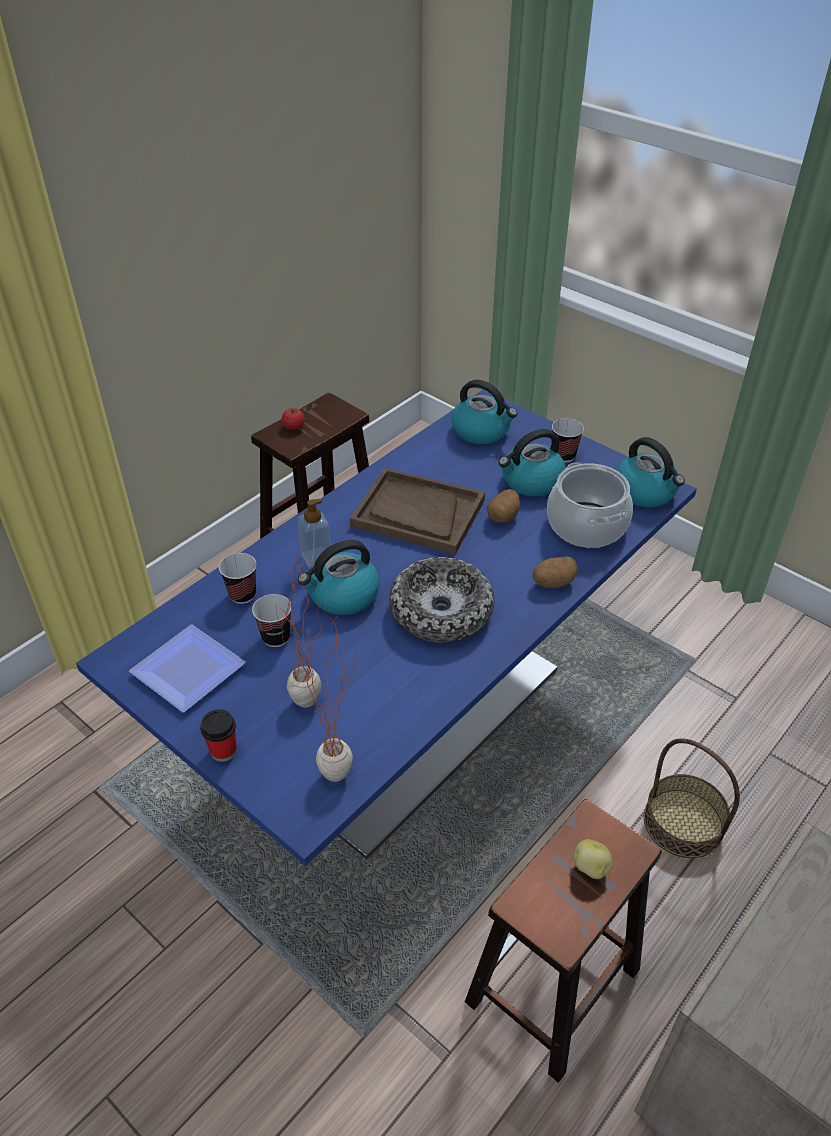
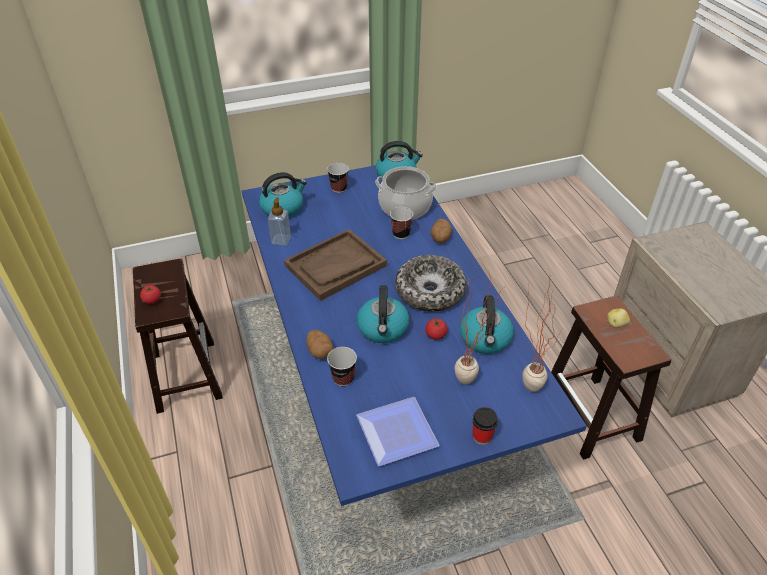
camera: 60 degrees left, 0 degrees up
(276, 637) = (397, 375): cup -> cup (401, 234)
(316, 557) = (337, 328): soap dispenser -> soap dispenser (281, 240)
(365, 646) = (435, 335): none -> tomato
(503, 516) = (370, 233): potato -> potato (320, 351)
(531, 481) = (349, 210): kettle -> kettle (485, 339)
(683, 823) = (524, 316): basket -> none

